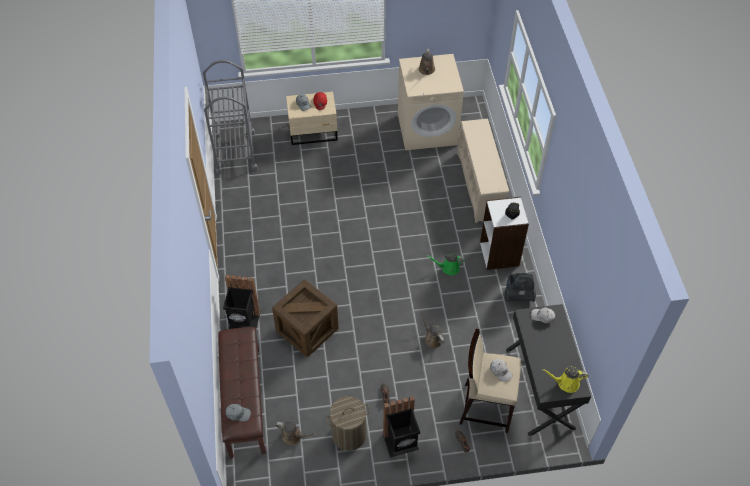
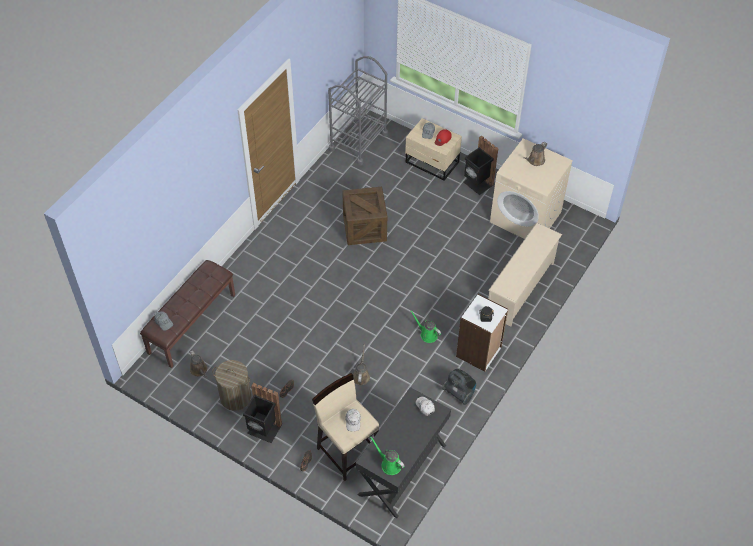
camera: 40 degrees right, 0 degrees up
(244, 322) = (243, 270): black trash can -> black trash can (477, 184)
(307, 330) = (280, 306): crate -> crate (364, 228)
(566, 383) = (389, 464): yellow watering can -> green watering can

